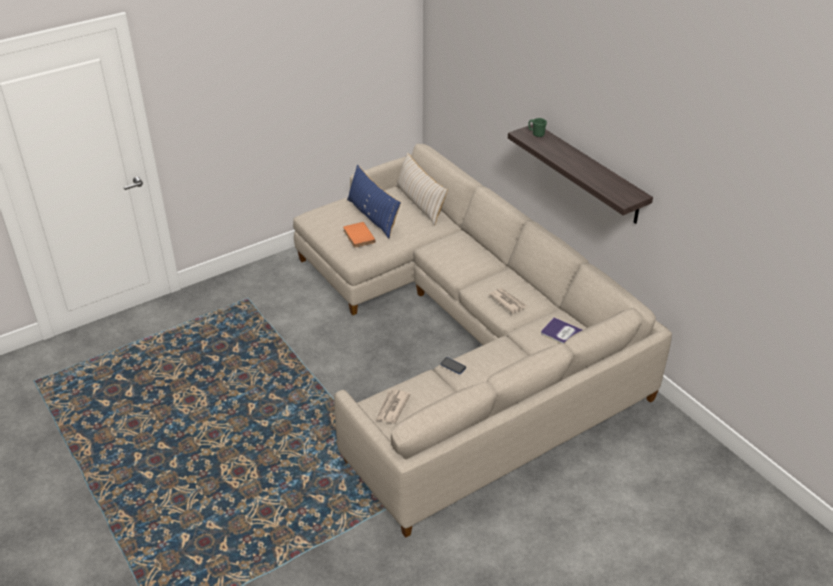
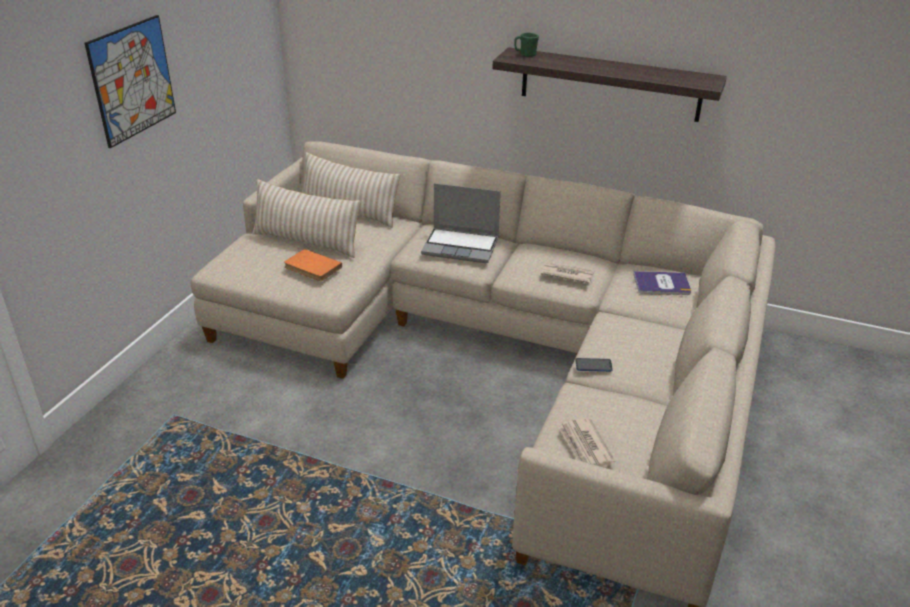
camera: 35 degrees left, 5 degrees down
(277, 89) = (132, 80): none -> picture
(373, 216) = (306, 241): blue pillow -> beige pillow
(463, 255) = (461, 246): none -> laptop

